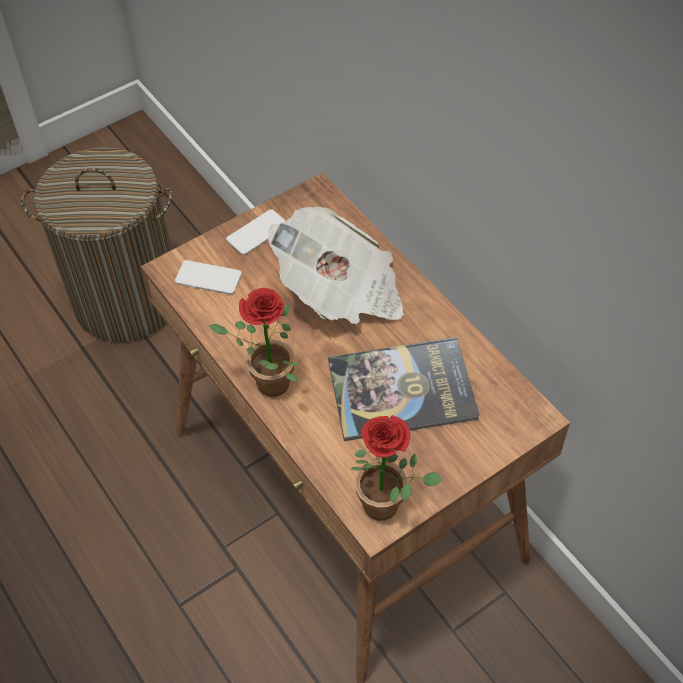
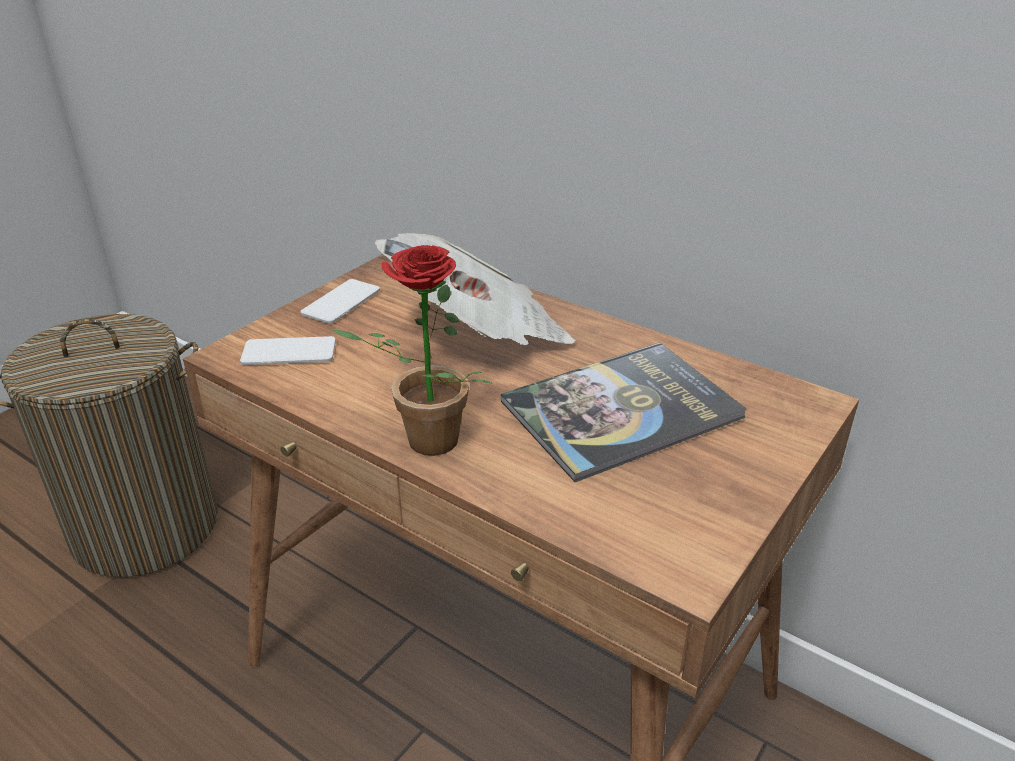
camera: 20 degrees left, 20 degrees down
(389, 505) = (692, 544): potted plant -> none

